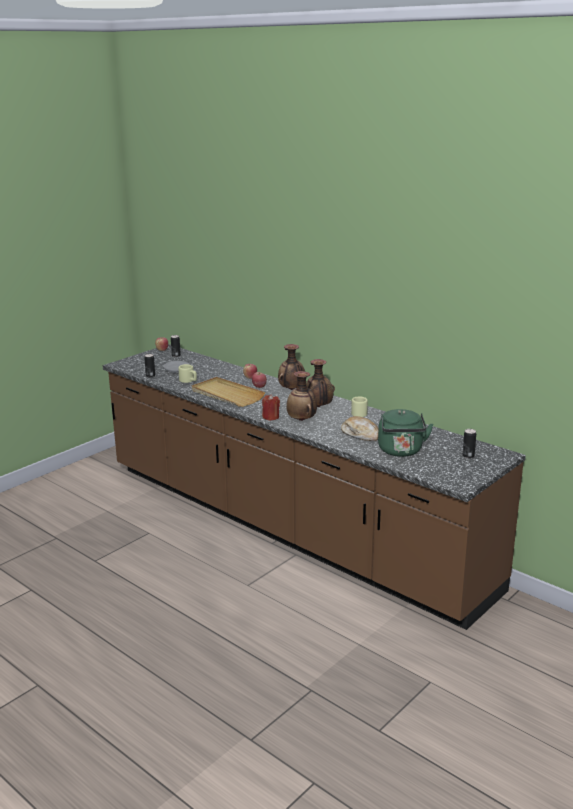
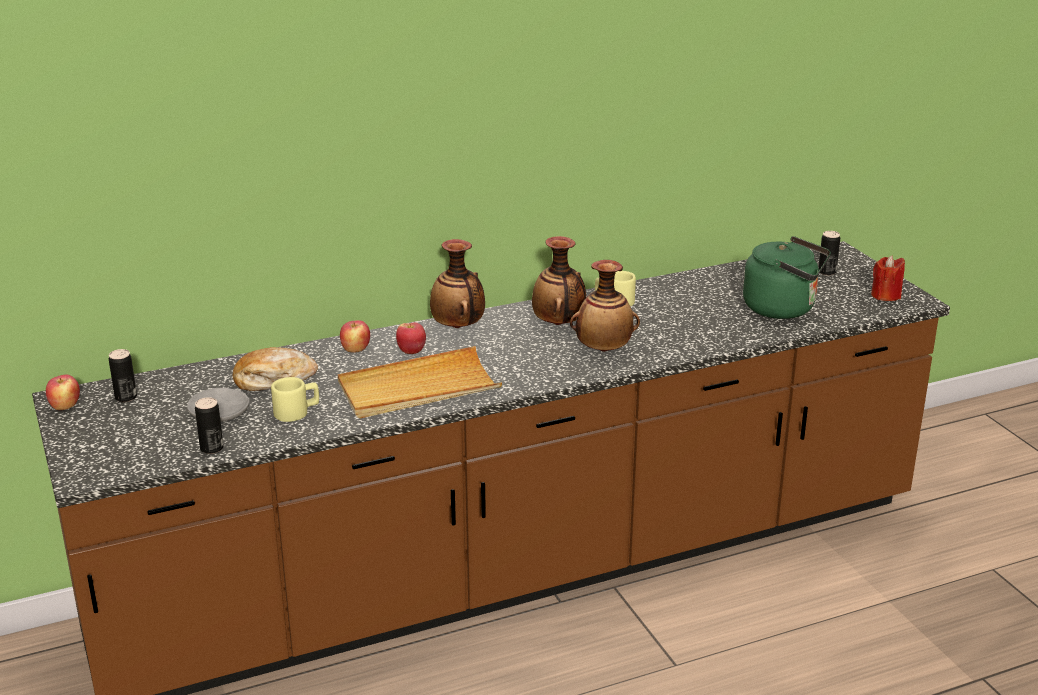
camera: 65 degrees left, 5 degrees up
(271, 417) = (566, 372): red candle -> red candle (885, 295)
(360, 434) = (700, 320): bread -> bread (273, 379)

